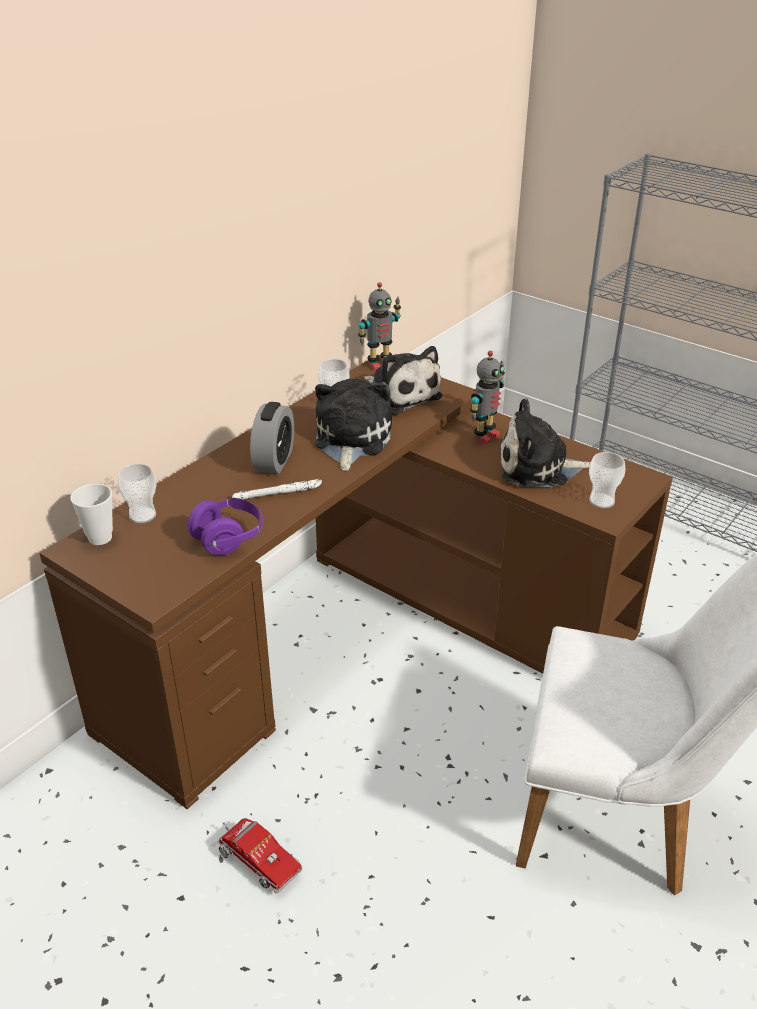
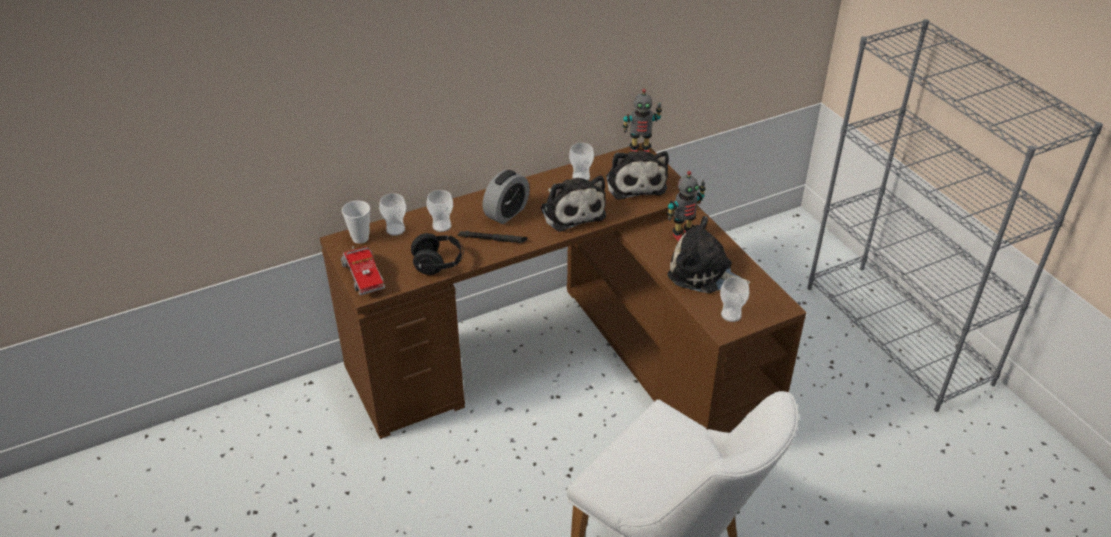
camera: 25 degrees right, 5 degrees up
(202, 495) = (442, 226): none -> cup
(229, 539) = (438, 264): purple headphones -> black headphones
(256, 859) = (404, 487): toy truck -> toy truck (362, 275)
(278, 493) = (492, 239): white flashlight -> black flashlight
(350, 440) = (571, 211): plush toy -> plush toy turned 120 degrees clockwise

